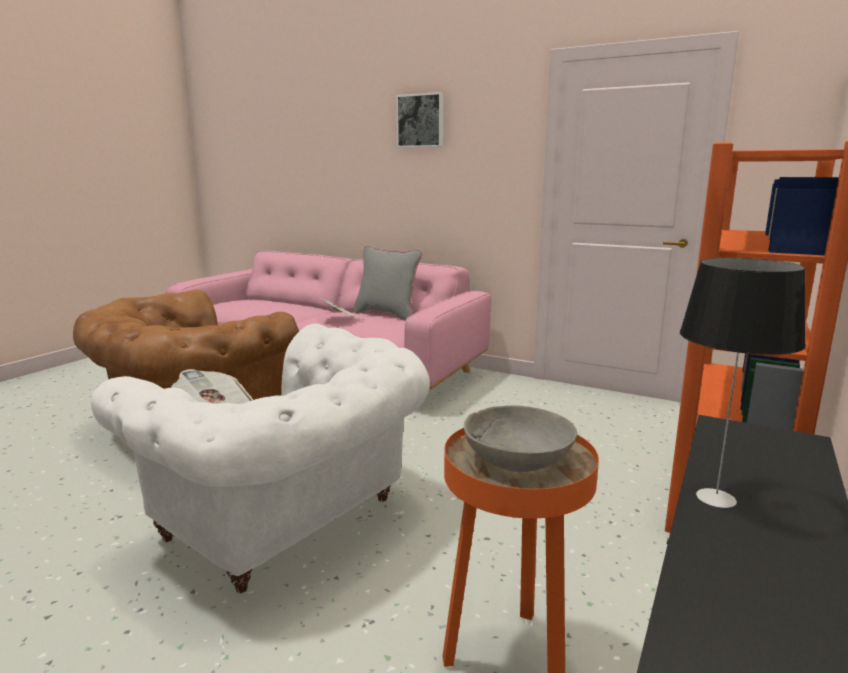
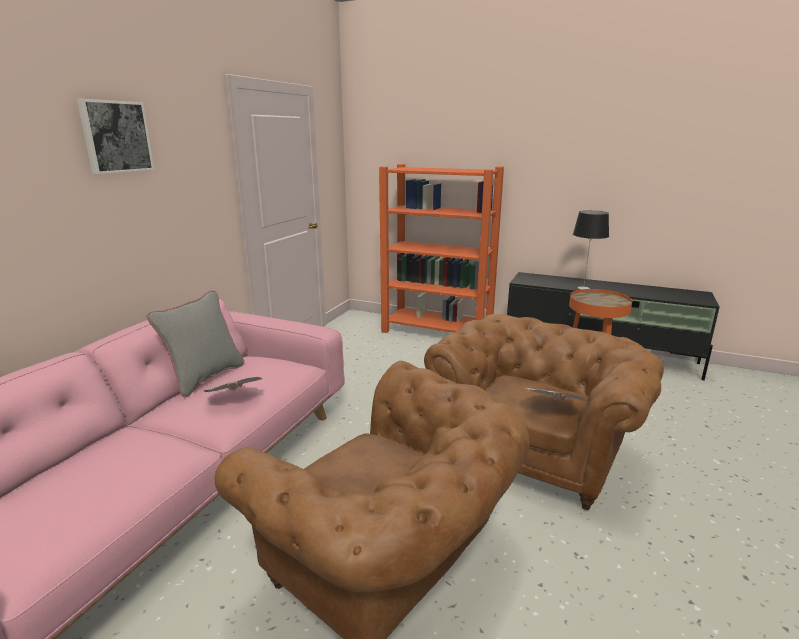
camera: 95 degrees left, 5 degrees up
(293, 526) = (535, 452): white armchair -> brown armchair
(517, 459) = (603, 300): grey bowl -> none

